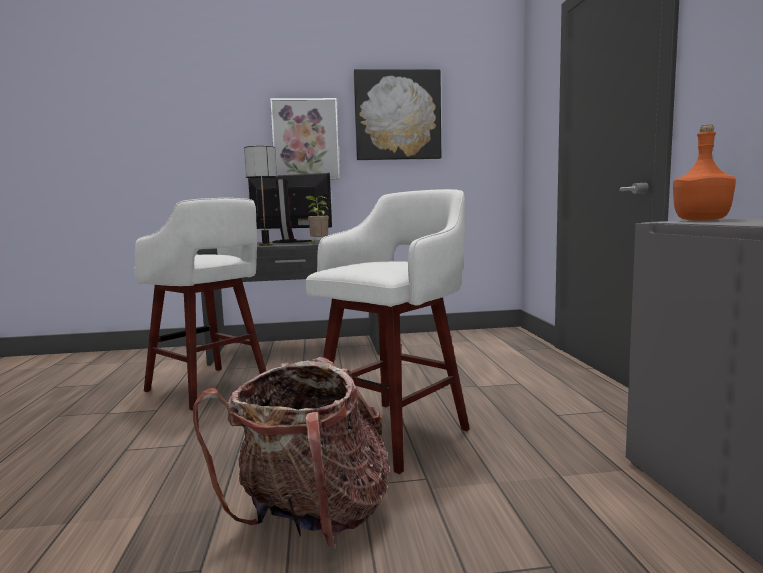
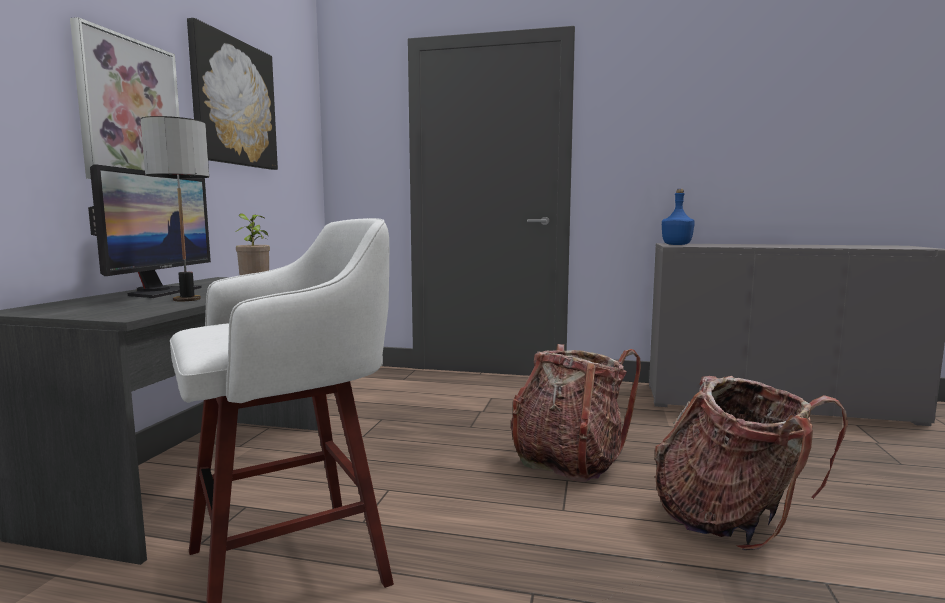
camera: 70 degrees left, 0 degrees up
(290, 242) = (160, 292): monitor -> monitor turned 150 degrees clockwise
(395, 432) = (568, 460): white stool -> backpack
(700, 220) = (676, 245): orange bottle -> blue bottle

